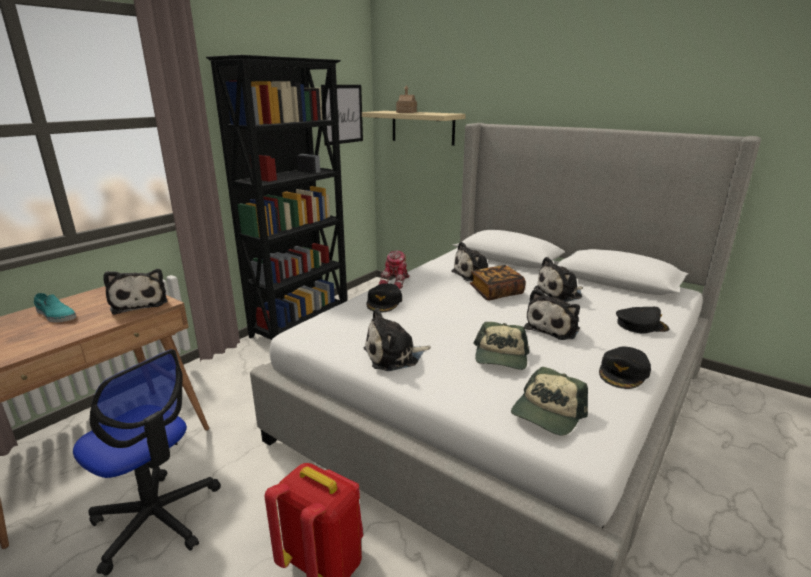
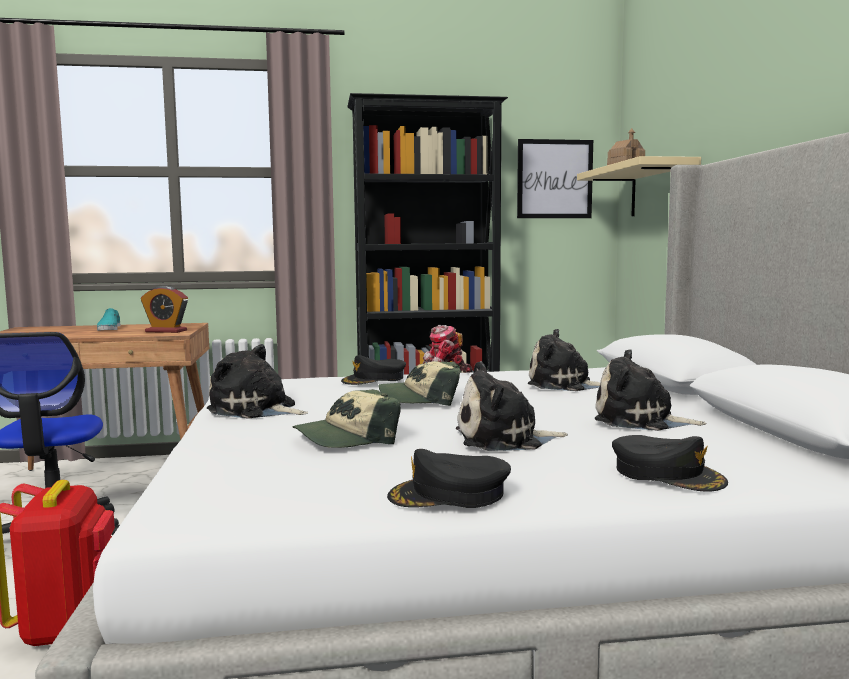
camera: 45 degrees right, 15 degrees down
(139, 303) = (166, 331): plush toy -> alarm clock
(496, 292) = (535, 400): book -> none
(547, 413) = (232, 482): cap -> cap (421, 399)

